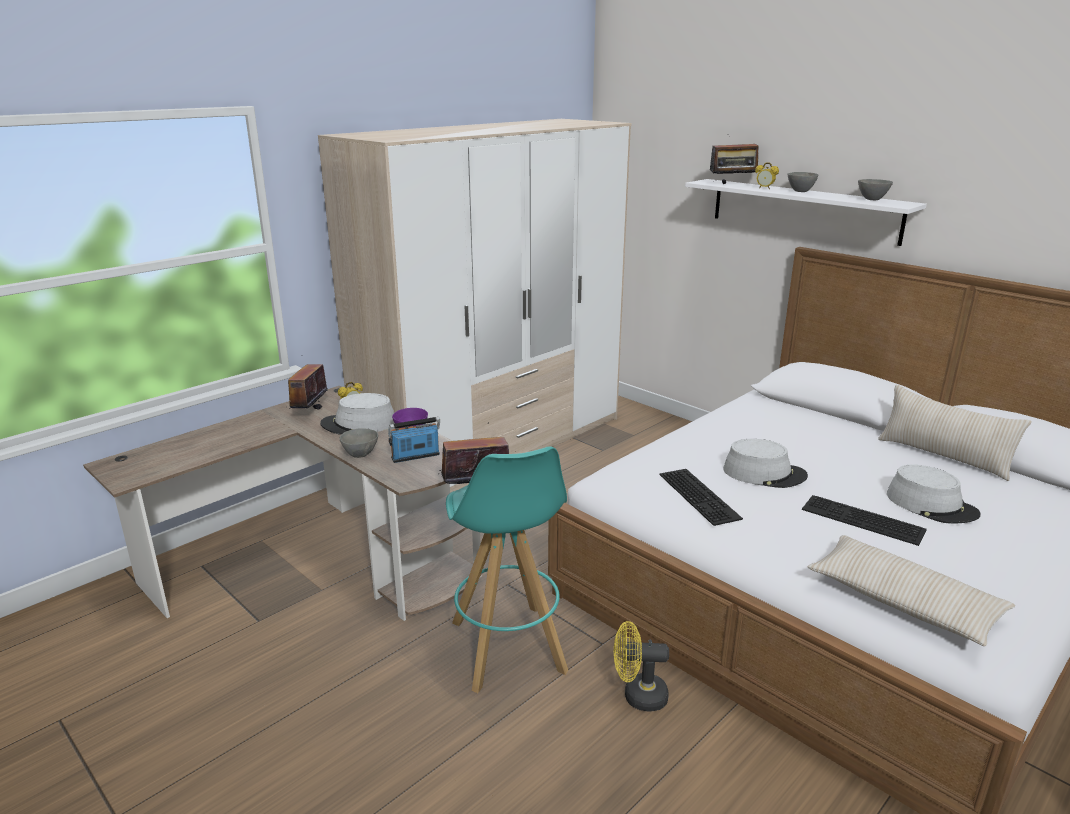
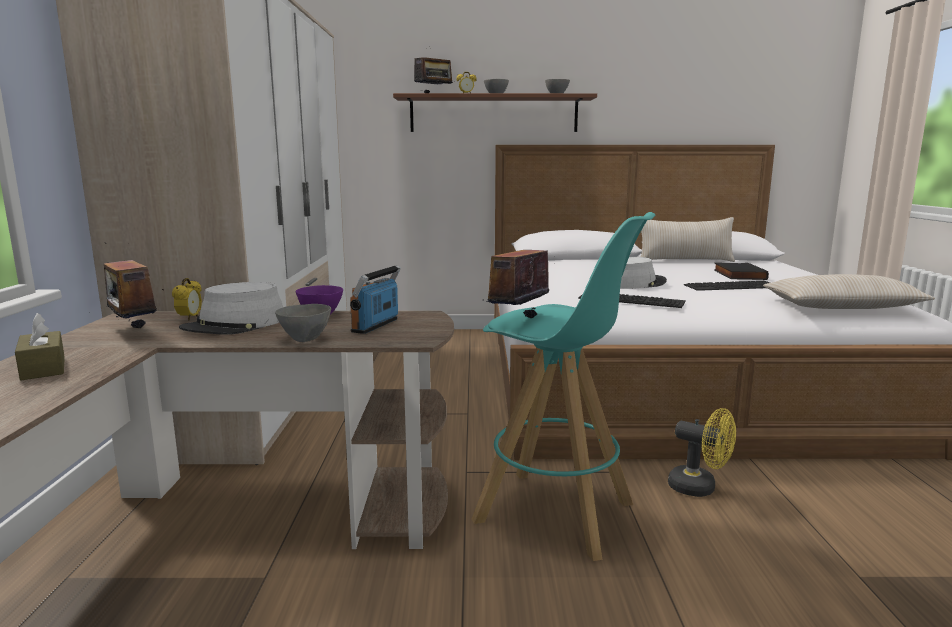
camera: 45 degrees left, 10 degrees down
(238, 431) = (43, 368): none -> brown tissue box
(638, 696) = (699, 488): yellow fan -> yellow fan turned 105 degrees counterclockwise
(803, 210) = (494, 114): white shelf -> brown shelf
(931, 505) = (738, 275): grey hat -> black book

